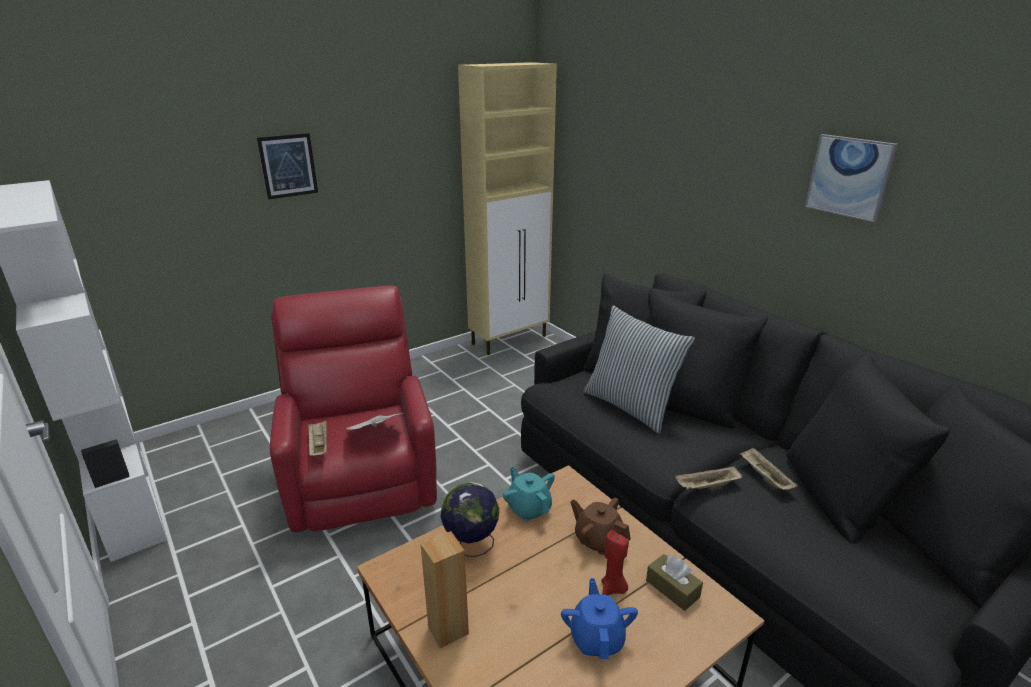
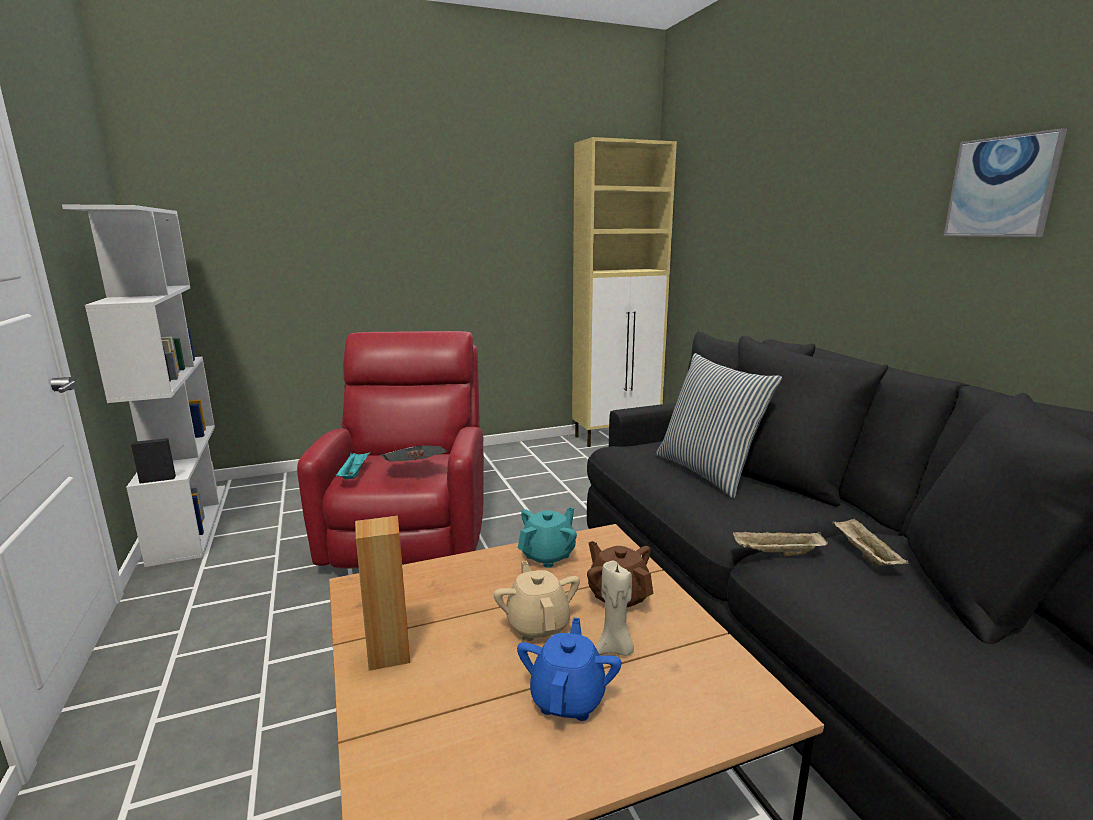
camera: 15 degrees right, 10 degrees down
(288, 166) = (397, 226): picture -> none
(319, 446) = (354, 474): beige tray -> turquoise tray
(471, 546) = (462, 579): globe -> none
(529, 508) = (548, 555): turquoise teapot -> turquoise teapot turned 60 degrees clockwise
(549, 578) = (538, 625): none -> beige teapot
(613, 588) = (615, 649): red candle -> beige candle
(672, 589) = (697, 663): brown tissue box -> none

